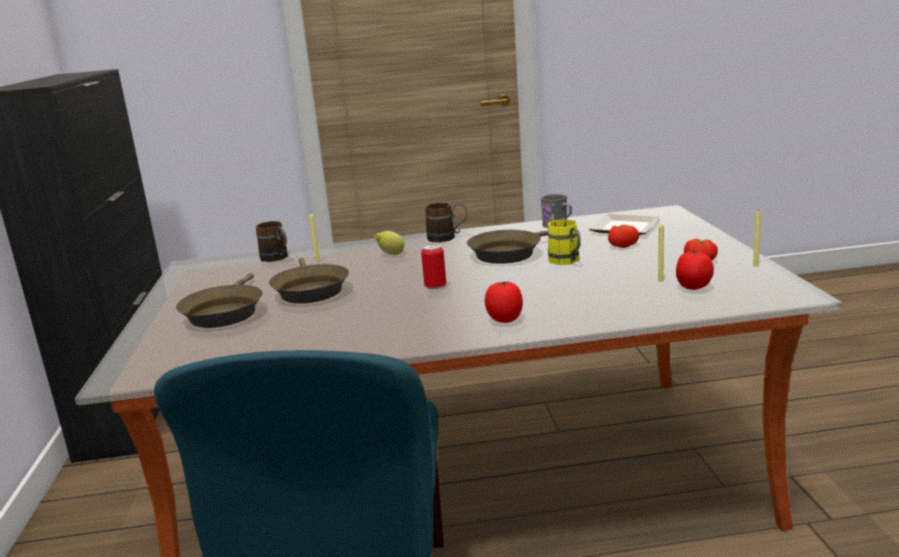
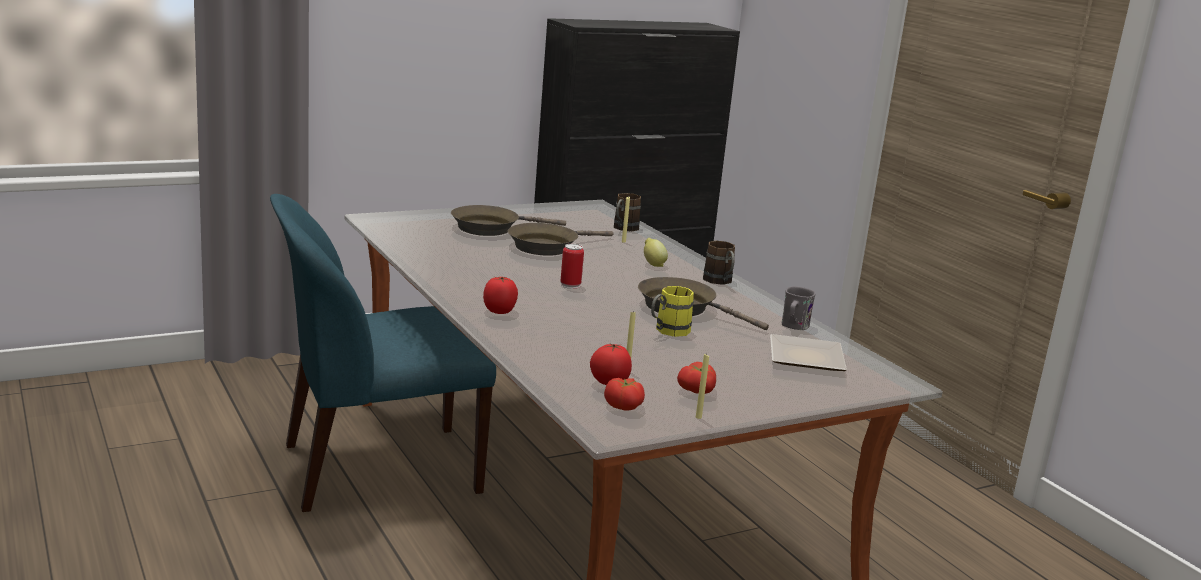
camera: 65 degrees right, 0 degrees up
(621, 245) = (736, 355): tomato -> tomato (624, 406)

